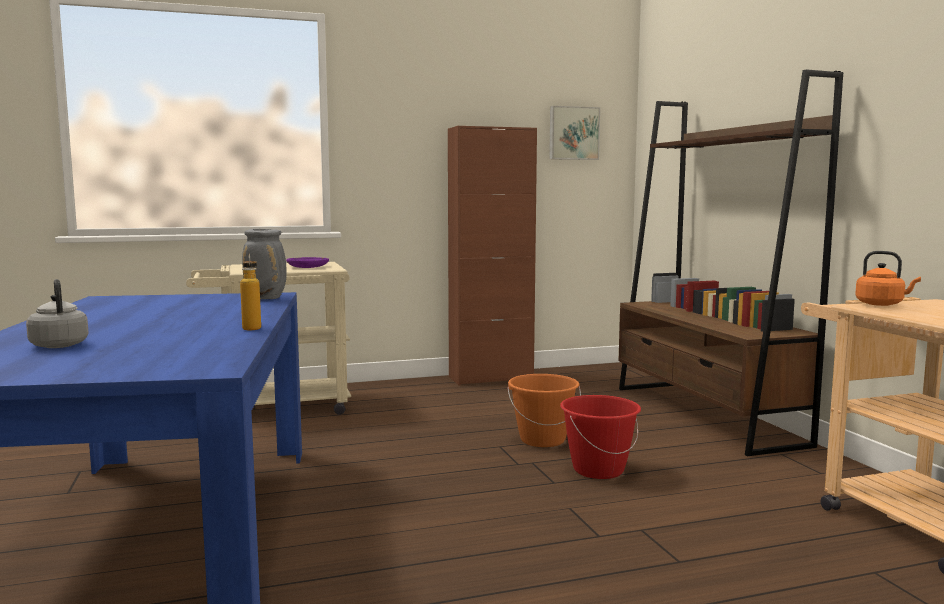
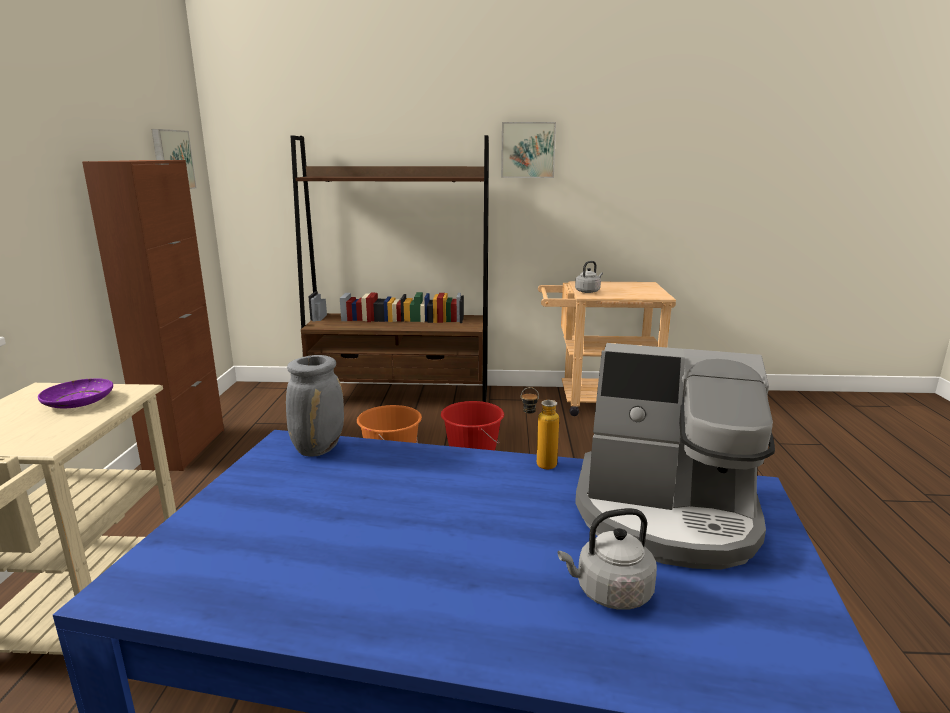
camera: 70 degrees left, 10 degrees up
(164, 351) = (666, 514): none -> coffee machine
(882, 304) = (588, 291): orange kettle -> grey kettle
(897, 84) = (528, 150): none -> picture

